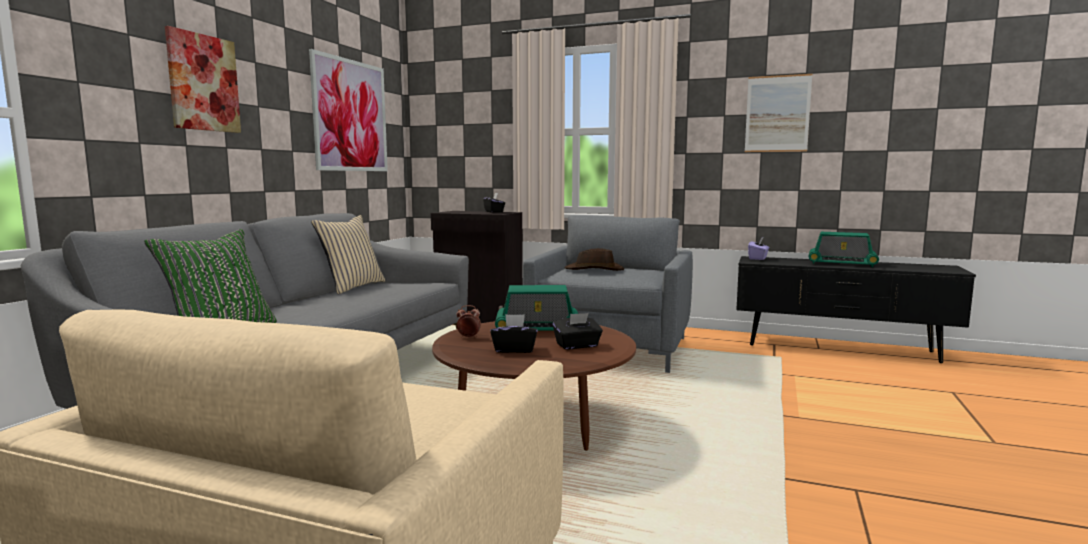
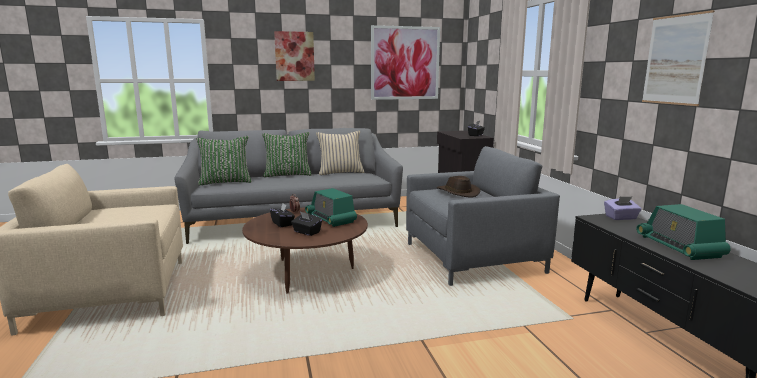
camera: 55 degrees right, 5 degrees up
(285, 304) = (287, 175): none -> green pillow

